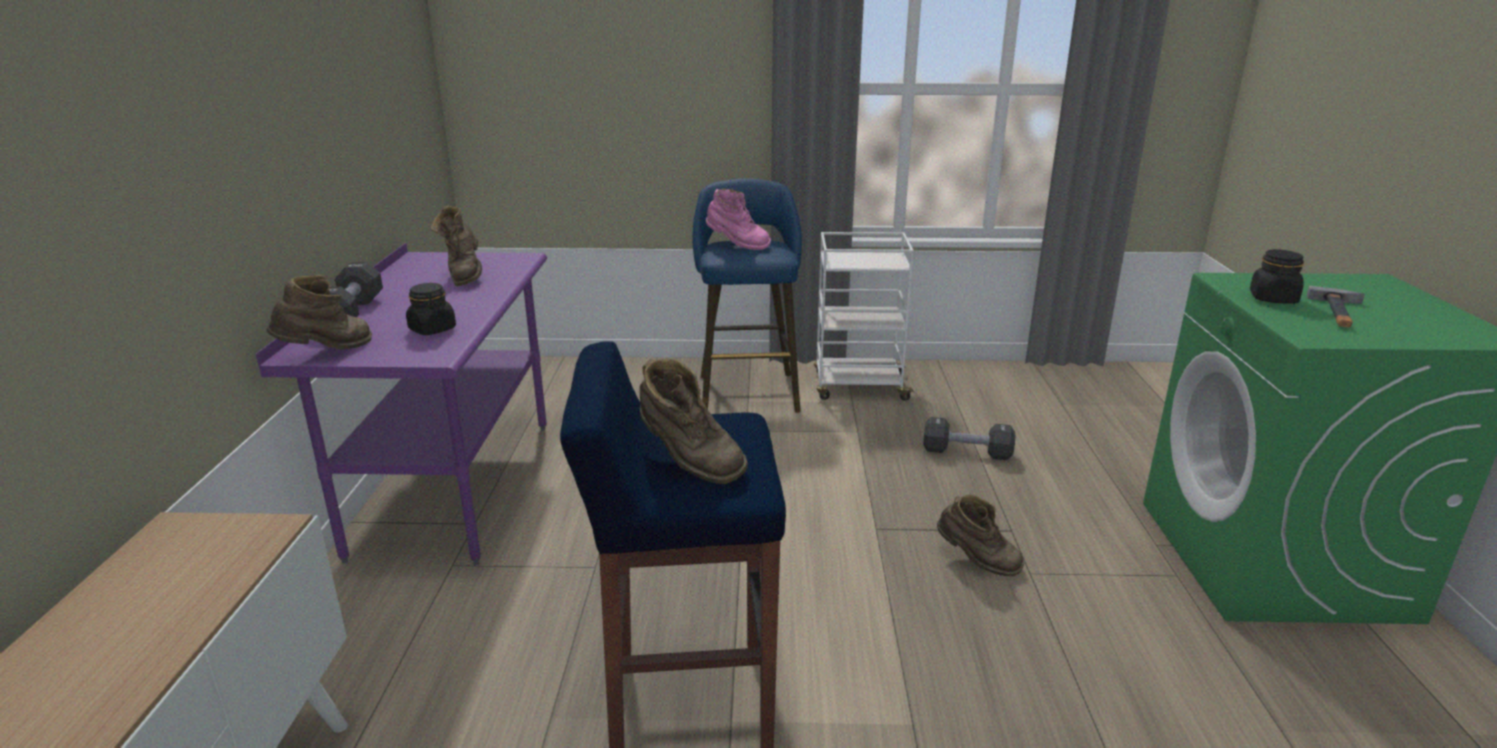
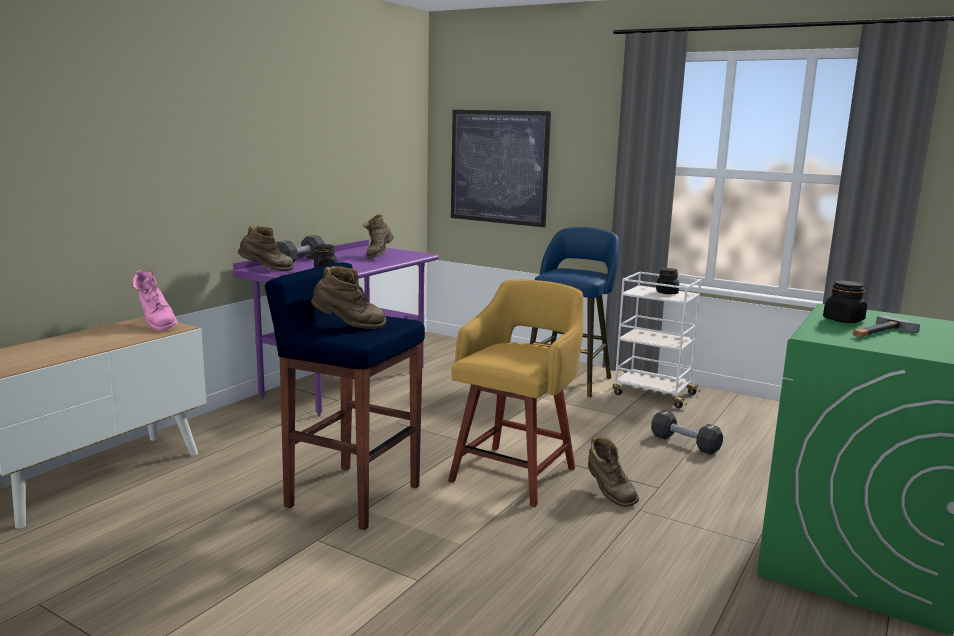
camera: 30 degrees right, 10 degrees down
(574, 97) = (499, 167): none -> picture
(689, 462) = (349, 327): brown boot -> brown boot turned 75 degrees counterclockwise
(737, 245) = (569, 270): pink boot -> pink boot (156, 324)
(847, 570) = (516, 473): none -> yellow stool
(871, 257) = (667, 293): none -> black jar

